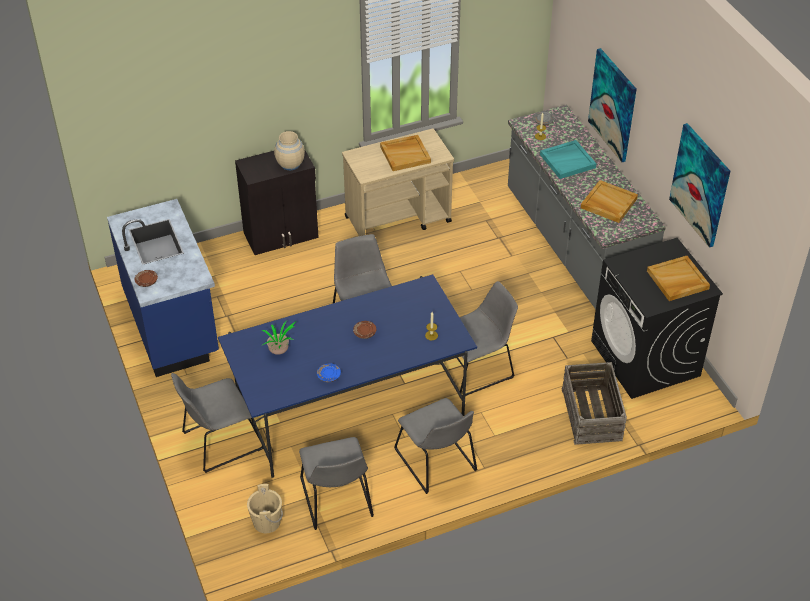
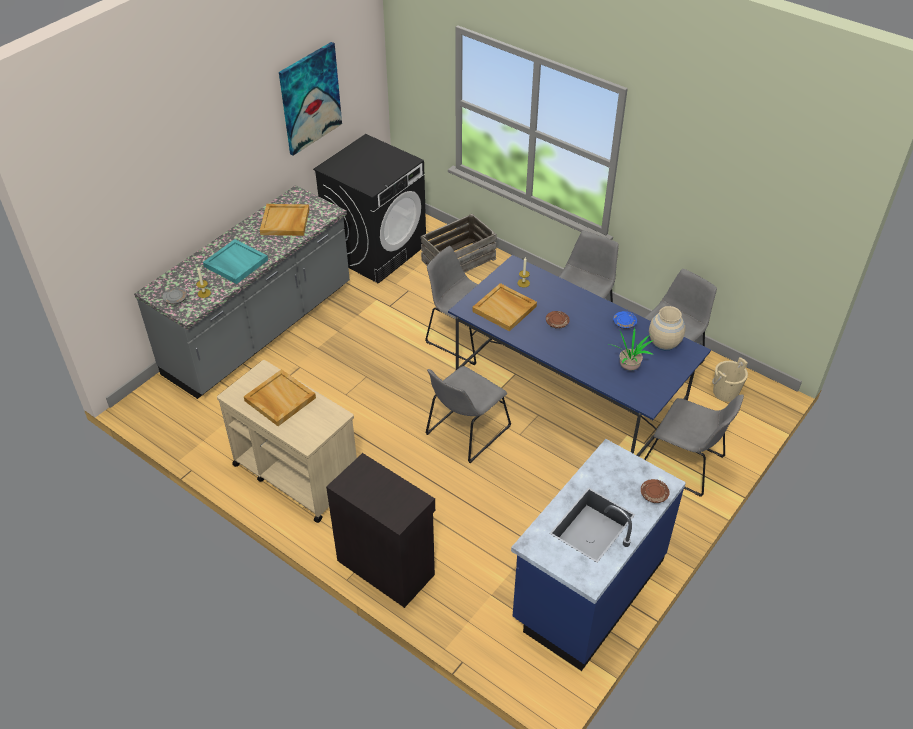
camera: 120 degrees left, 0 degrees up
(290, 164) = (371, 477): beige vase -> beige vase (664, 343)
(613, 105) = (191, 194): picture -> none
(677, 280) = (368, 156): beige tray -> beige tray (505, 309)

